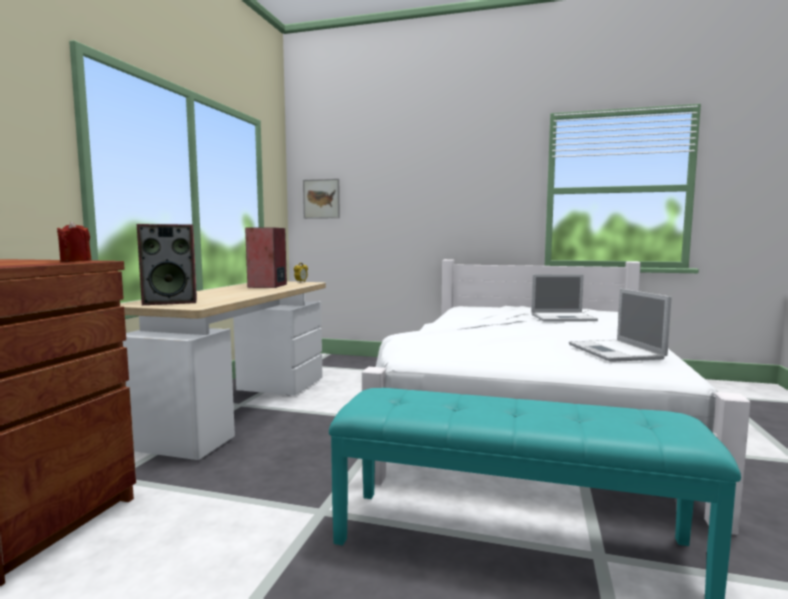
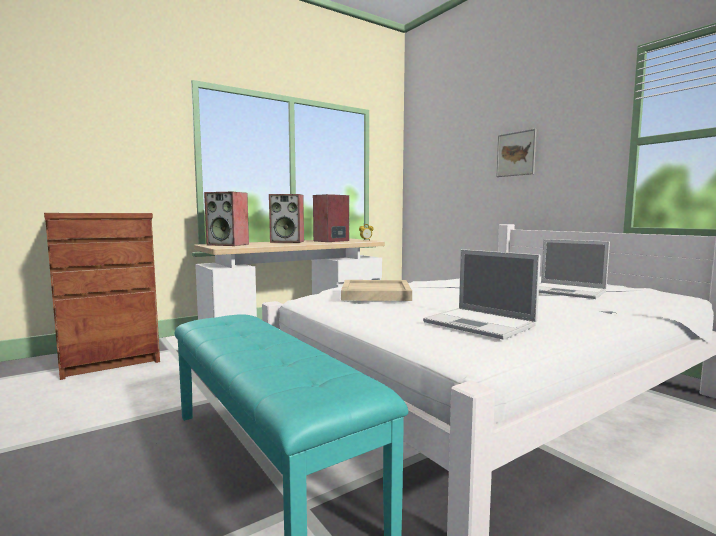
camera: 40 degrees right, 0 degrees up
(76, 261) = (130, 212): red candle -> none
(222, 291) = (288, 242): none -> speaker
(321, 199) = (424, 170): picture -> picture (516, 154)
(461, 341) = (375, 294): none -> beige tray
(616, 352) = (481, 324): laptop -> laptop turned 75 degrees counterclockwise

